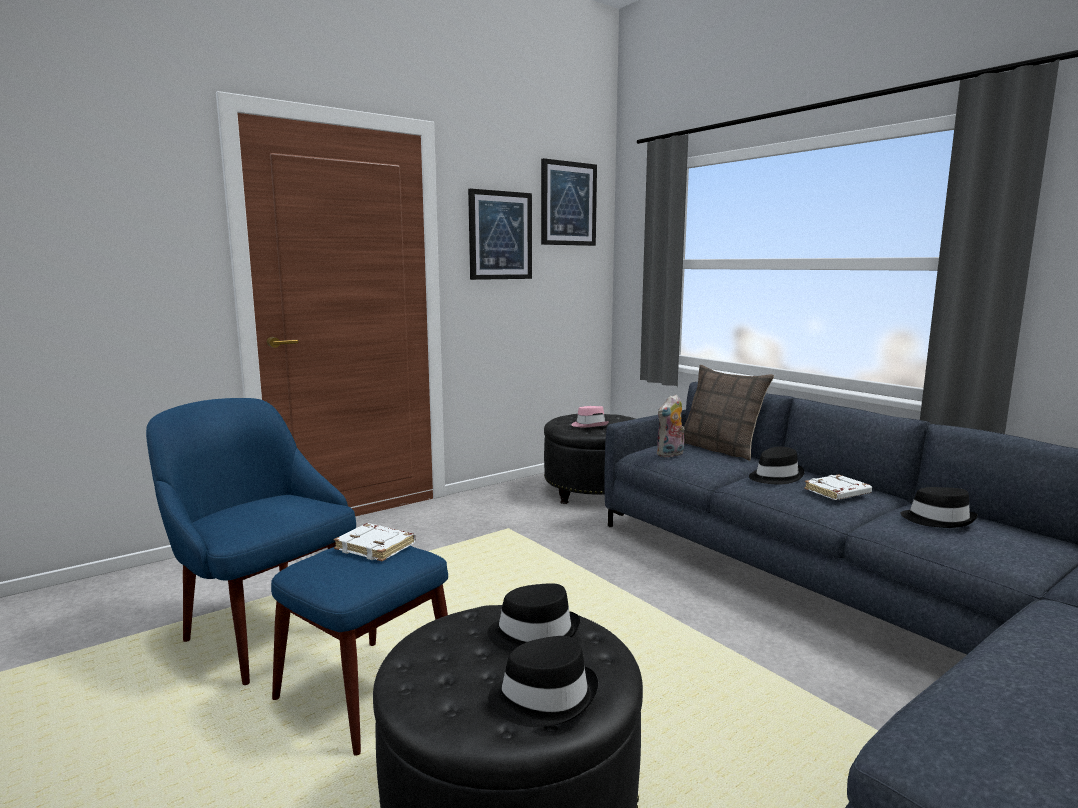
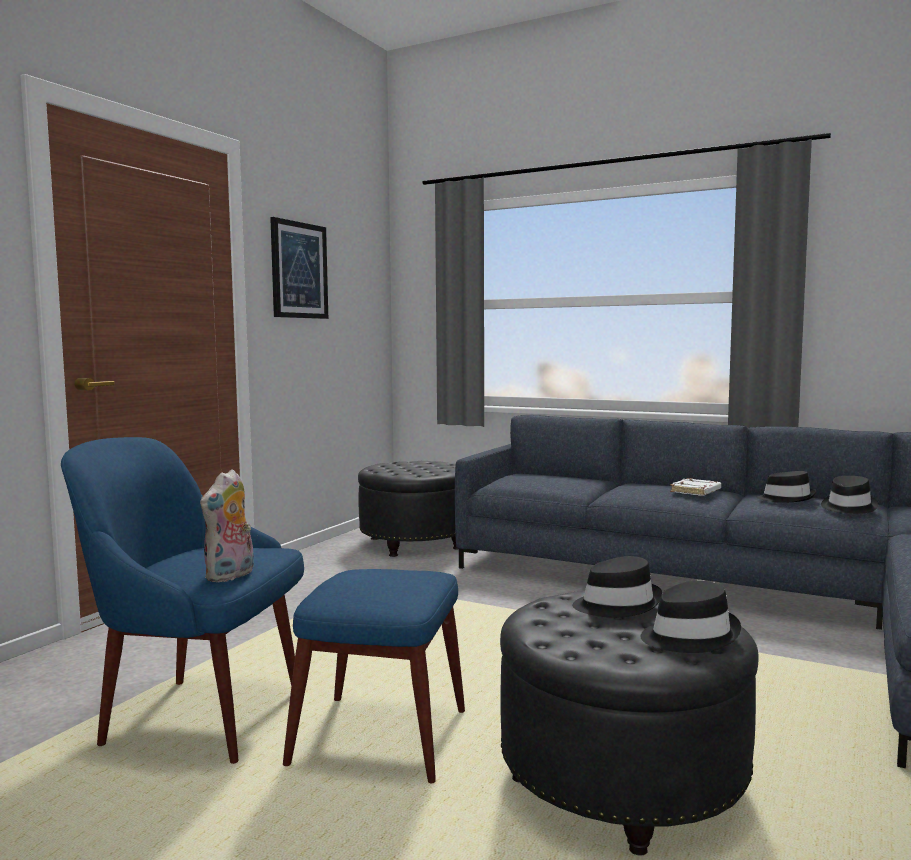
camera: 25 degrees left, 5 degrees down
(376, 547) = (379, 572): white book -> none
(568, 204) = (354, 241): picture -> none
(589, 425) = (411, 470): pink hat -> none
(670, 454) = (525, 482): plush toy -> plush toy (231, 576)
(721, 449) = (560, 475): pillow -> none
(775, 476) = (635, 487): black hat -> black hat (847, 507)

